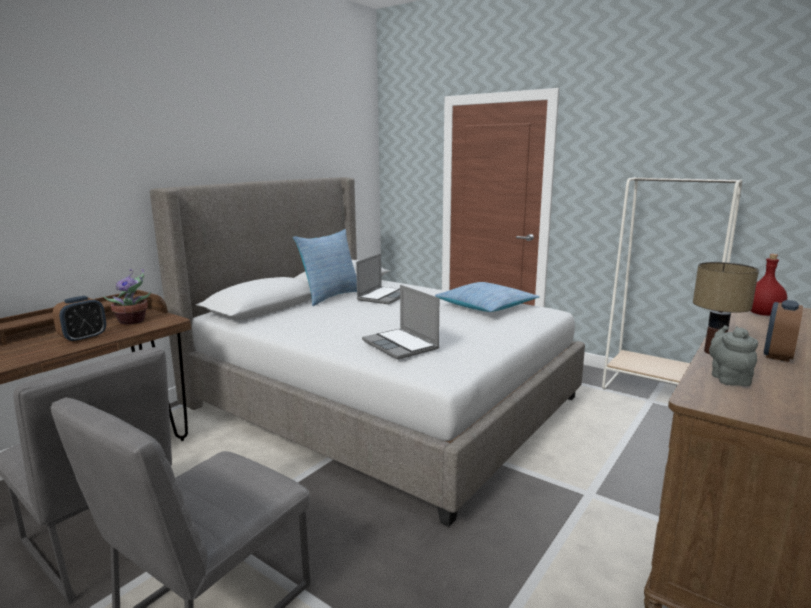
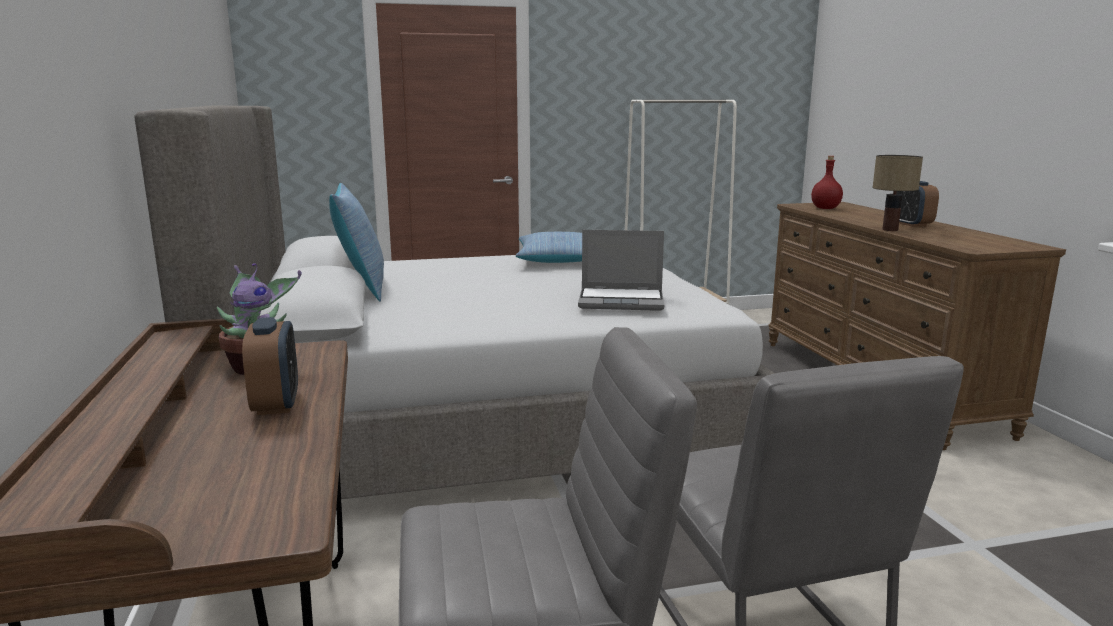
camera: 50 degrees left, 0 degrees up
(384, 296) = (428, 274): laptop -> none
(728, 378) = (942, 238): grey teapot -> none

